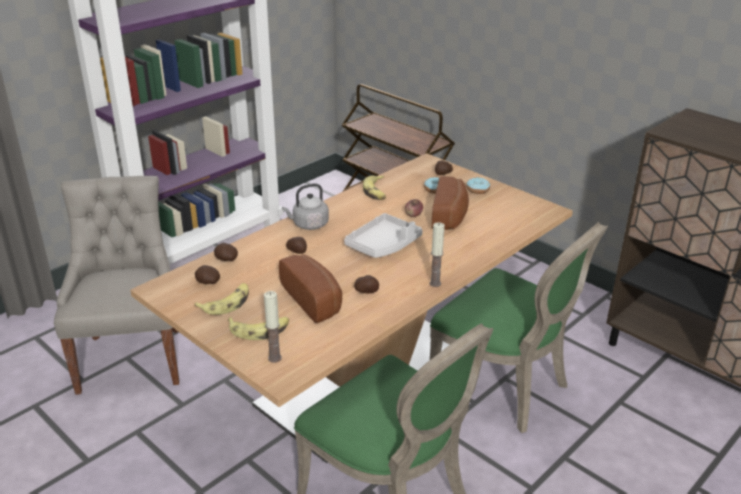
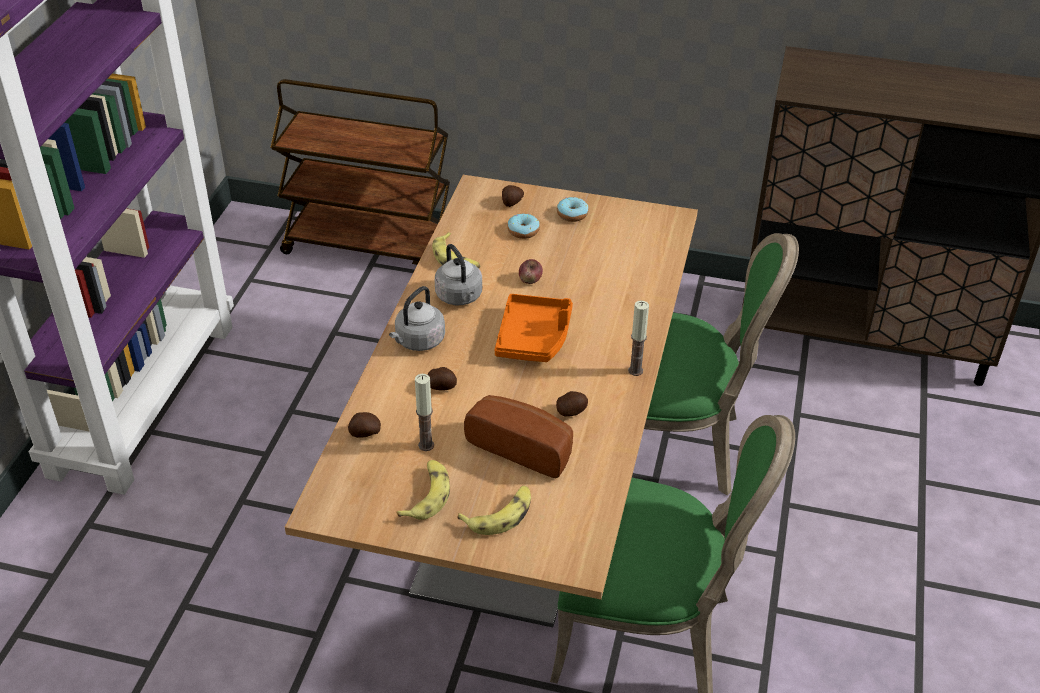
camera: 30 degrees left, 10 degrees up
(132, 357) = (192, 602): grey chair -> none
(208, 282) = (375, 476): potato -> none
(274, 358) = (550, 543): candle -> candle (426, 445)
(358, 211) = (460, 297): none -> grey kettle
(384, 245) = (534, 338): grey tray -> orange tray
(450, 215) = (573, 265): bread -> none

